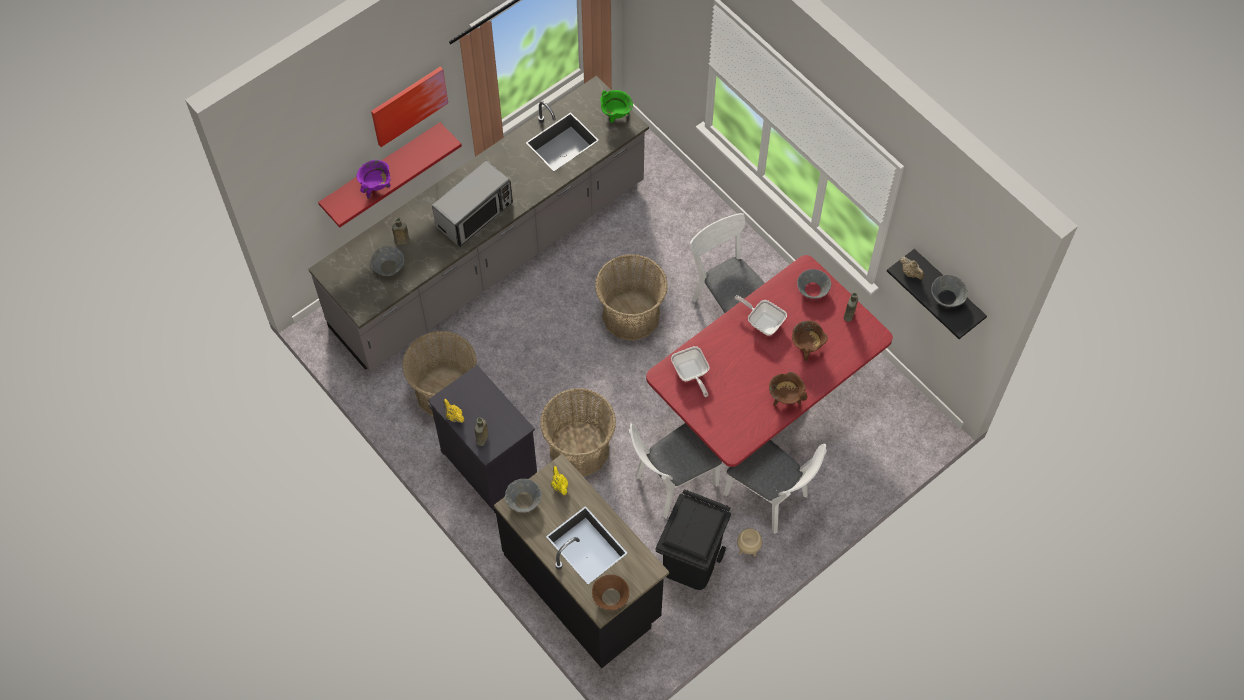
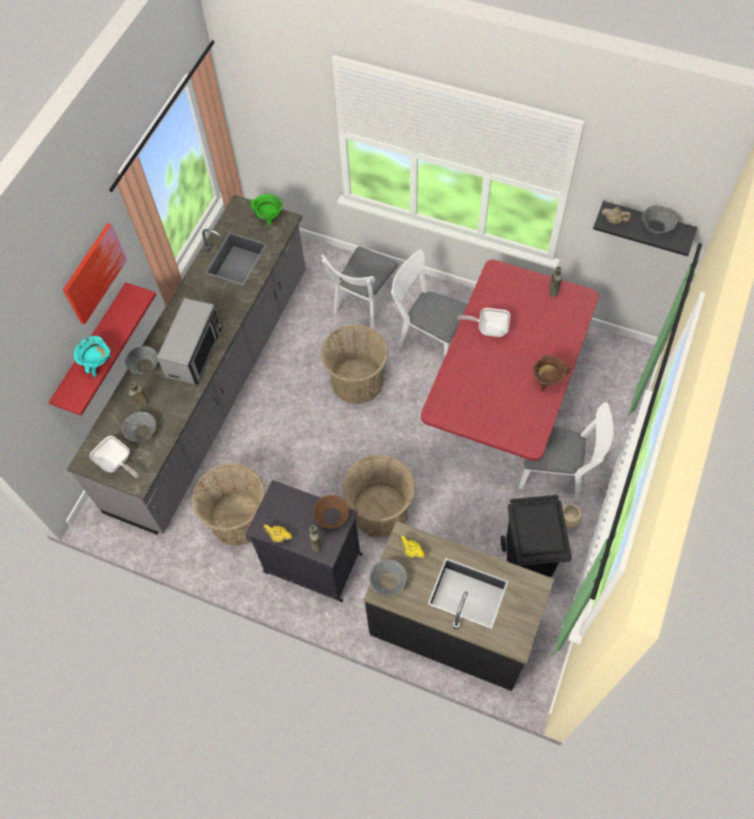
camera: 25 degrees left, 0 degrees up
(376, 187) = (98, 364): purple cooking pot -> turquoise cooking pot
(610, 597) = (518, 629): brown bowl -> brown bowl (331, 516)
(671, 484) = (472, 501): white chair -> white chair (363, 306)
(691, 374) = (458, 399): frying pan -> frying pan (116, 463)
(806, 347) = (537, 332): brown cooking pot -> none
(812, 290) = (511, 285): grey bowl -> grey bowl (144, 366)

